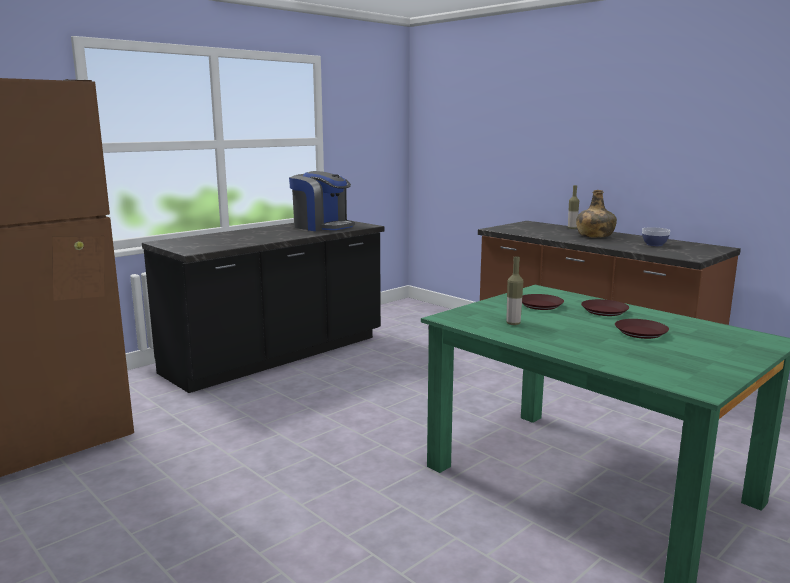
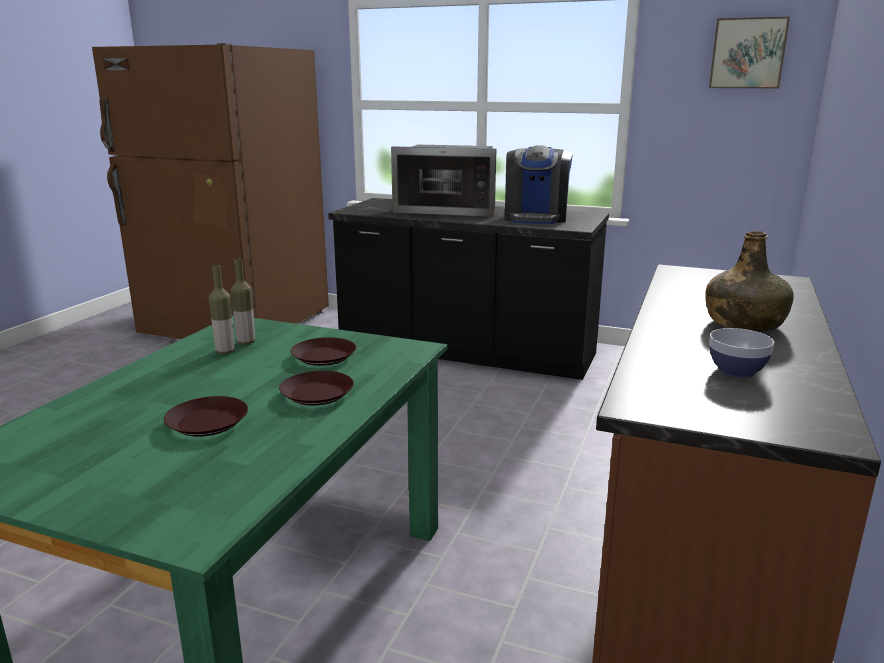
camera: 65 degrees right, 5 degrees up
(251, 235) = (448, 210): none -> microwave
(377, 104) = (747, 53): none -> picture
(572, 228) = (793, 306): bottle -> bottle (246, 342)

